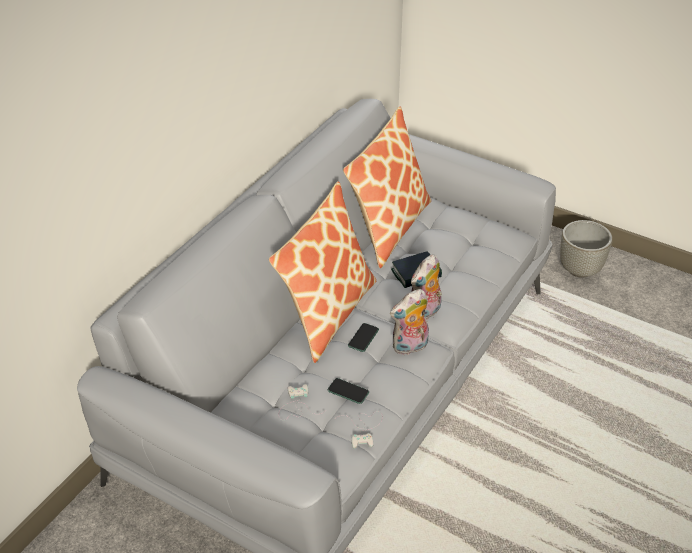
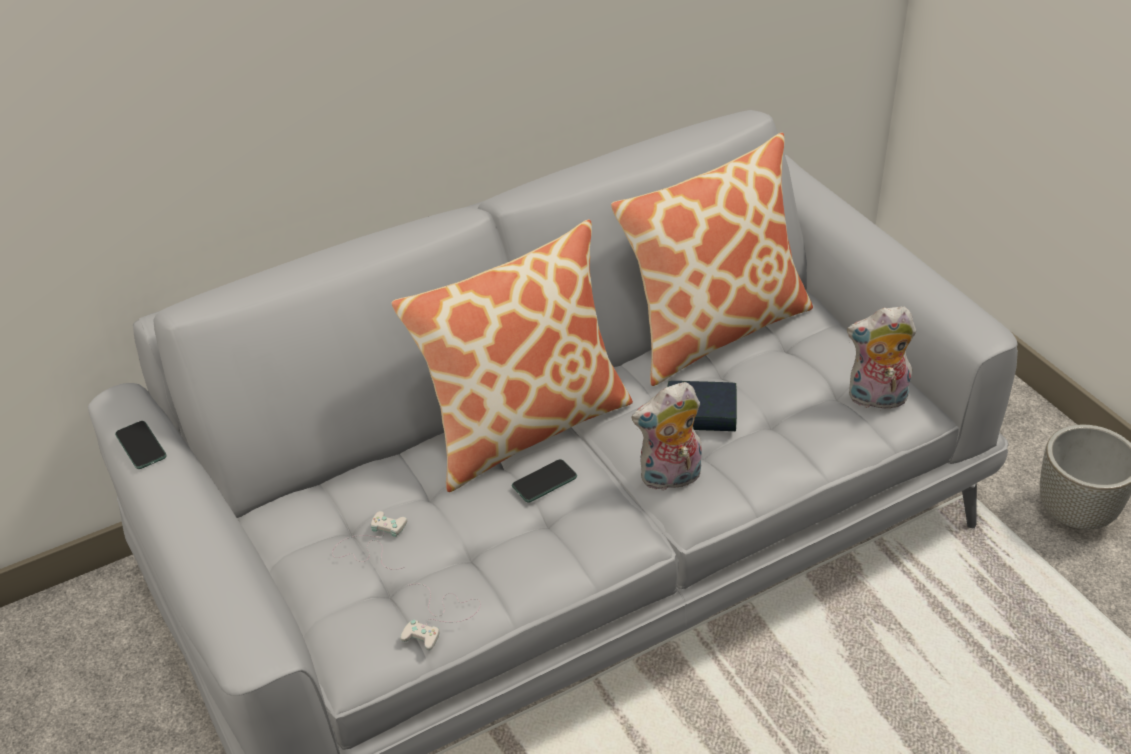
camera: 30 degrees right, 0 degrees up
(348, 391) = (460, 553): phone -> phone (141, 446)
(410, 347) = (605, 523): plush toy -> plush toy (876, 399)

